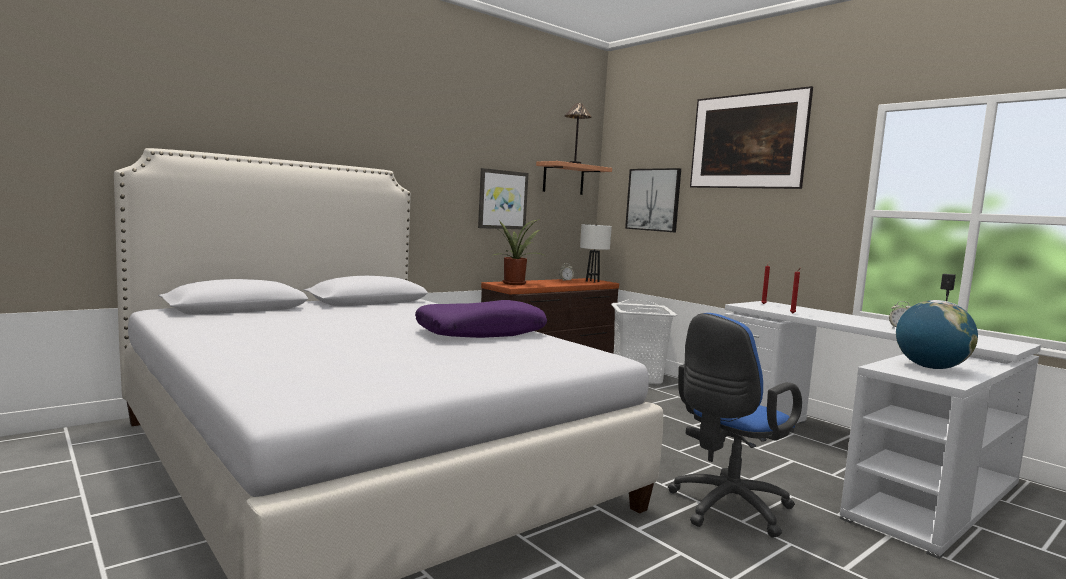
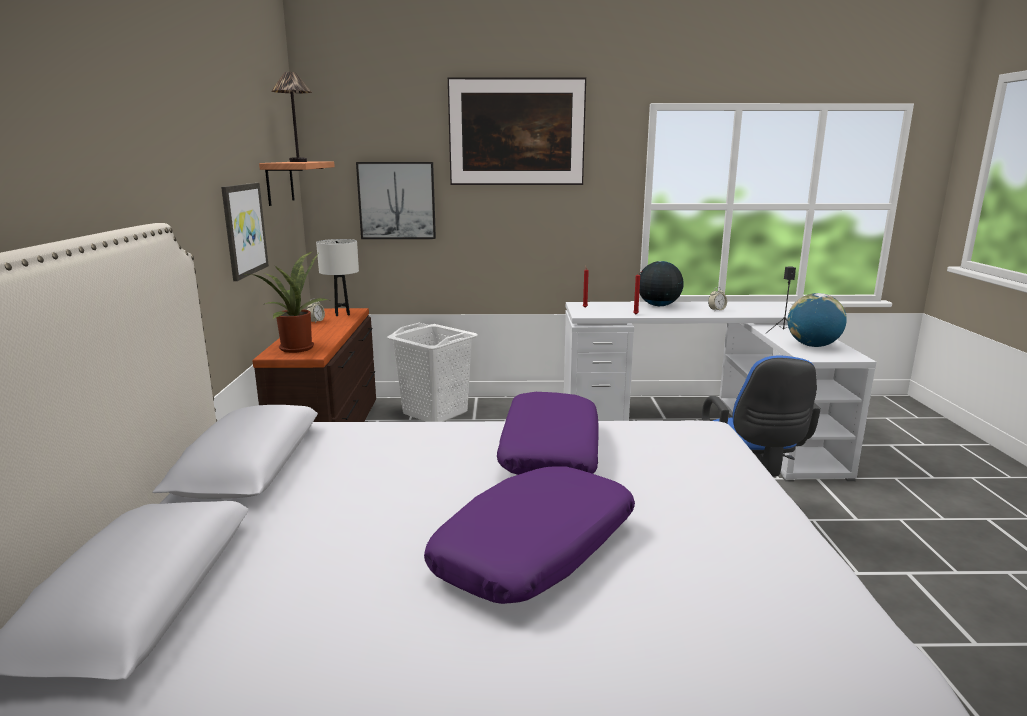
camera: 50 degrees left, 10 degrees up
(346, 340) = (536, 550): none -> purple pillow
(844, 316) = (658, 305): none -> globe

